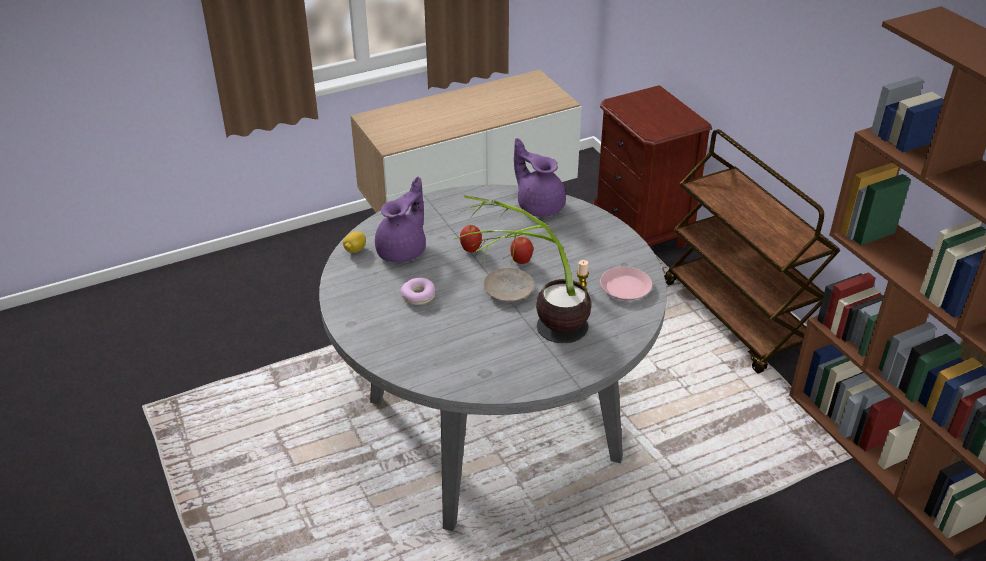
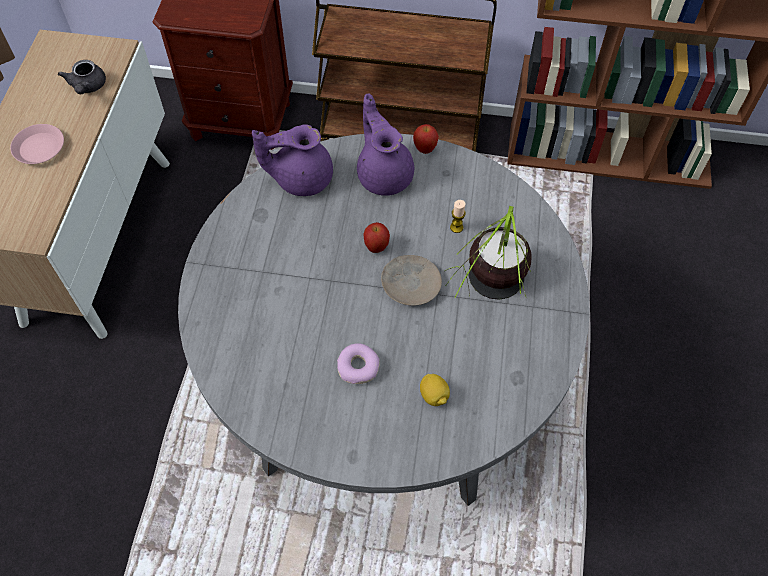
camera: 55 degrees left, 20 degrees up
(355, 250) = (229, 382): lemon -> lemon (434, 395)
(403, 250) = (270, 337): purple teapot -> purple teapot (384, 174)
(471, 250) = (321, 277): apple -> apple (425, 149)
(518, 107) = (87, 87): none -> grey teapot
(625, 287) = (479, 193): pink plate -> pink plate (39, 148)

